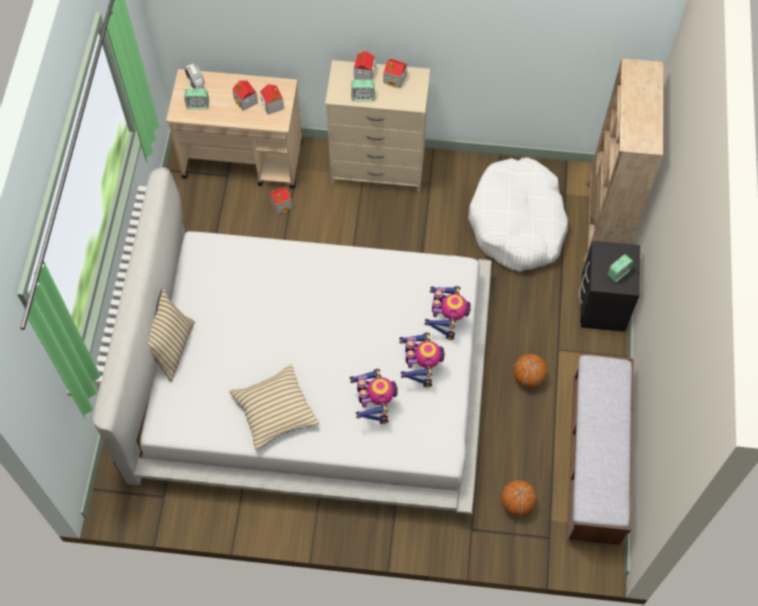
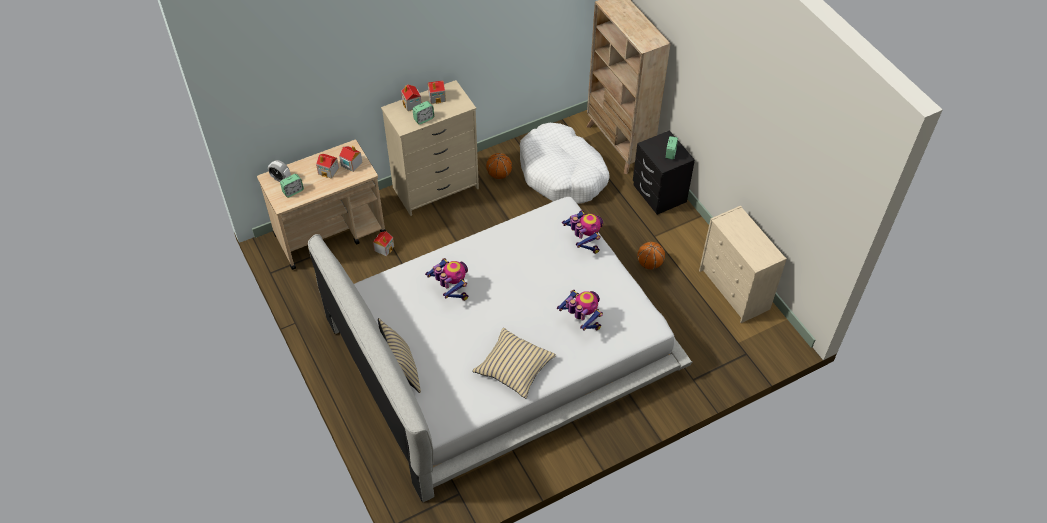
camera: 35 degrees left, 10 degrees down
(420, 367) = (591, 281): toy robot -> toy robot (450, 290)
(516, 503) = (708, 345): basketball -> basketball (499, 174)
(594, 461) = (734, 290): bench -> beige dresser

